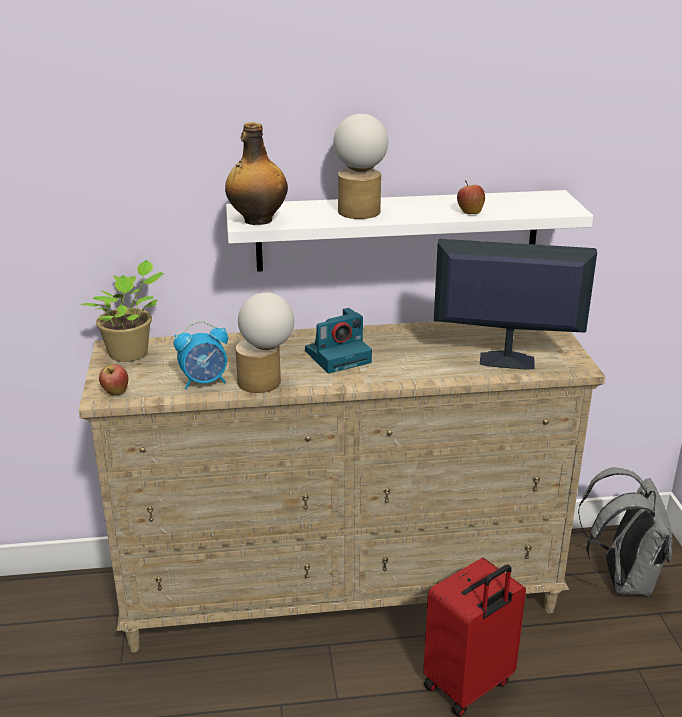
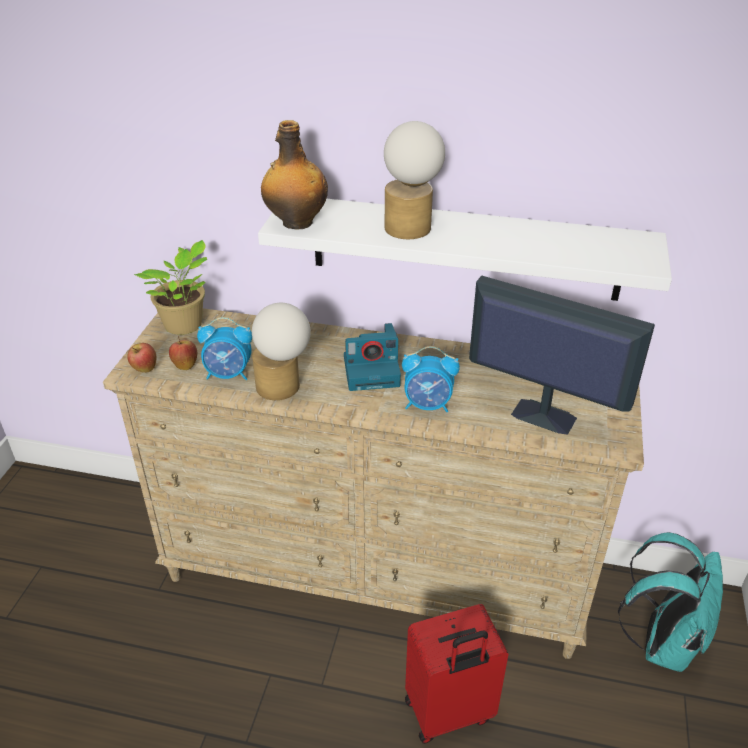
camera: 20 degrees right, 10 degrees up
(405, 371) = (428, 405): none -> alarm clock
(469, 212) = (527, 249): apple -> apple (185, 365)
(622, 578) = (662, 642): grey backpack -> turquoise backpack

